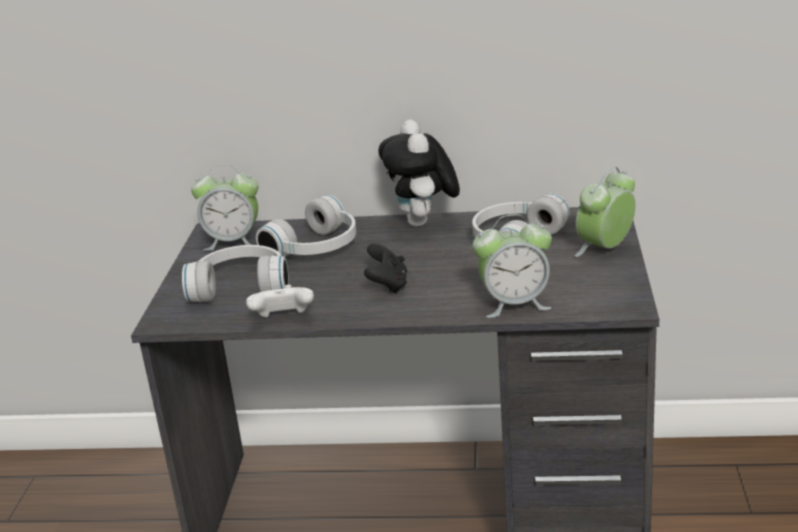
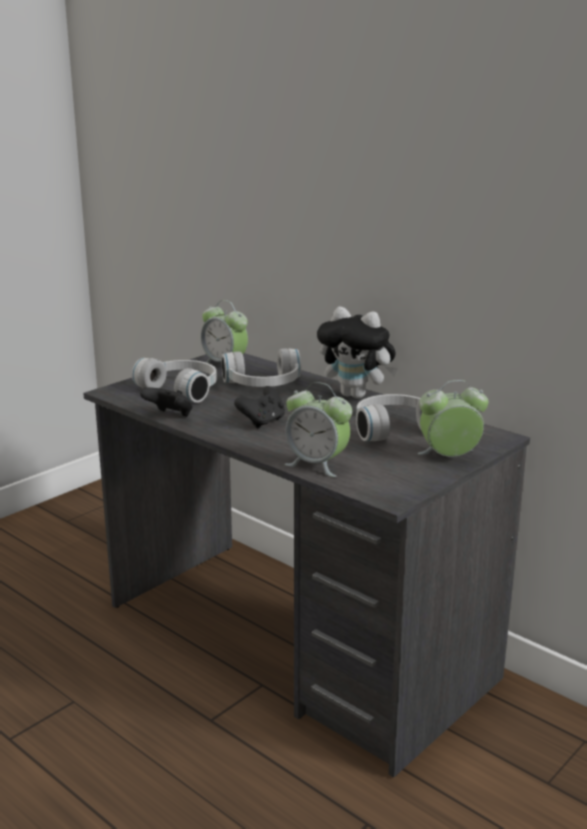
camera: 35 degrees right, 5 degrees down
(283, 319) = (170, 416): white game controller -> black game controller
(423, 223) = (357, 395): plush toy -> plush toy turned 90 degrees counterclockwise

